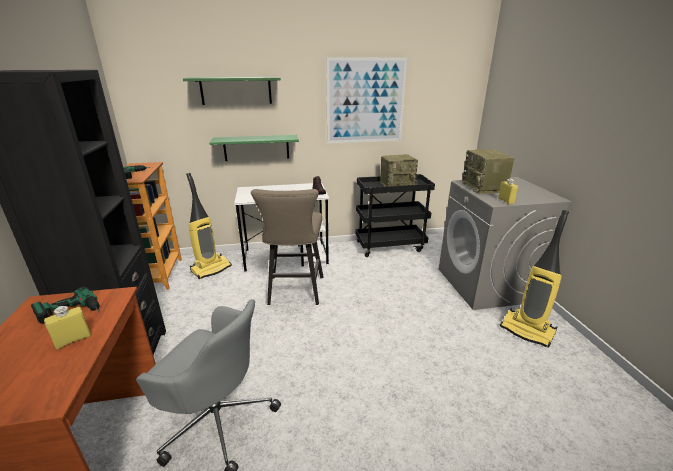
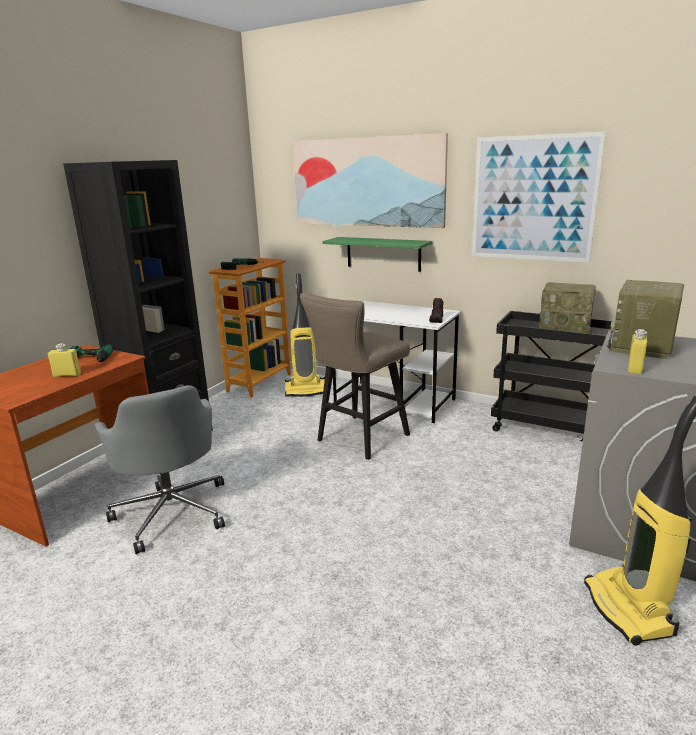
camera: 40 degrees right, 5 degrees down
(236, 90) = (366, 182): green shelf -> picture

